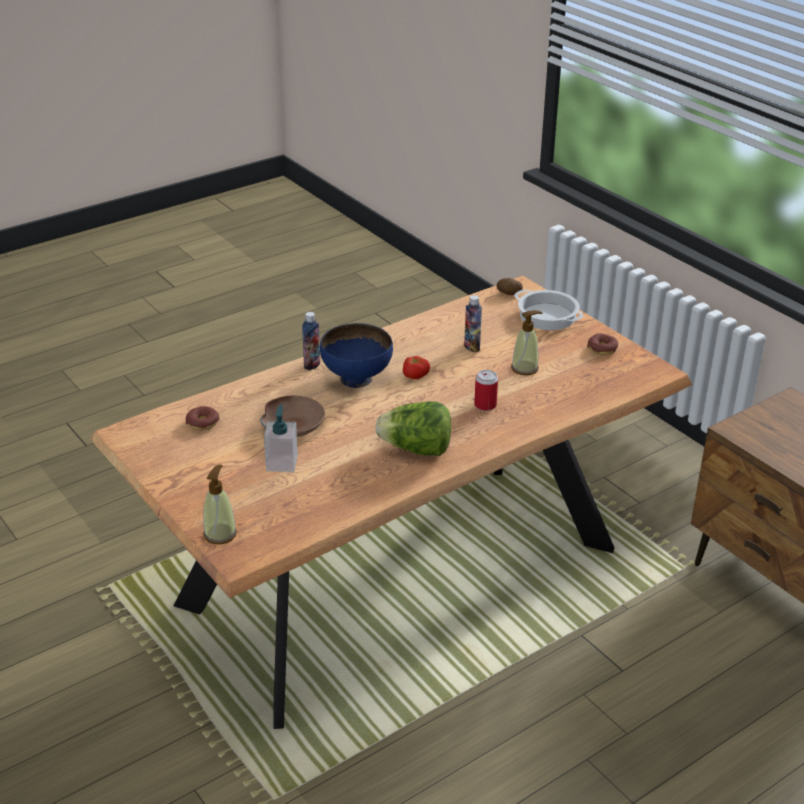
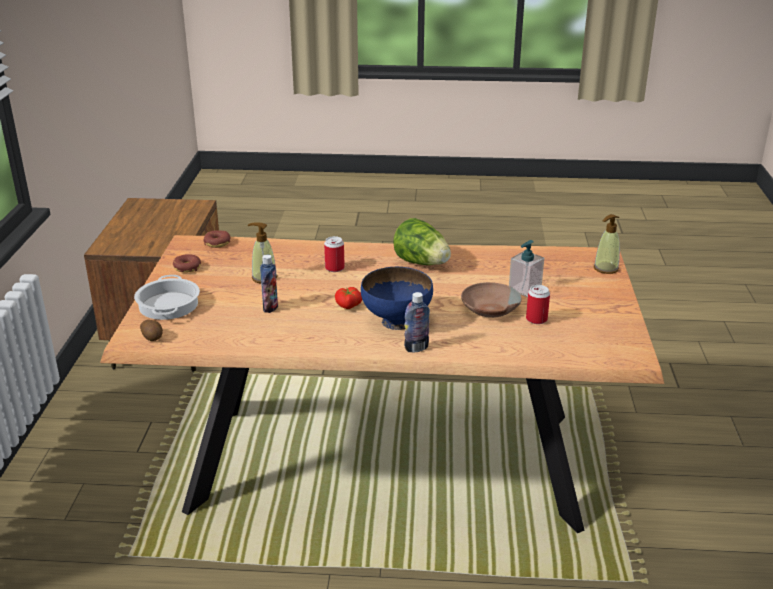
camera: 140 degrees left, 5 degrees down
(202, 423) = (560, 338): donut -> donut (217, 243)
(240, 433) = (536, 319): none -> can

